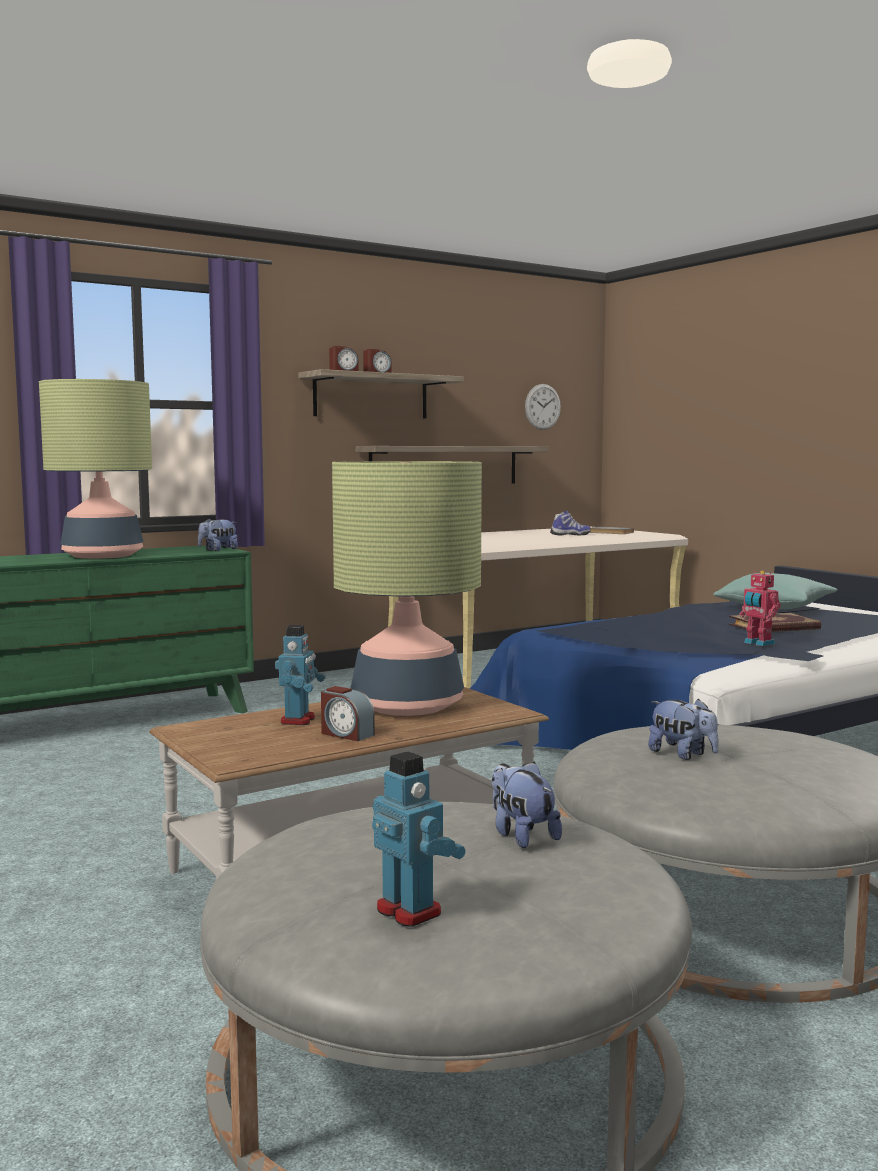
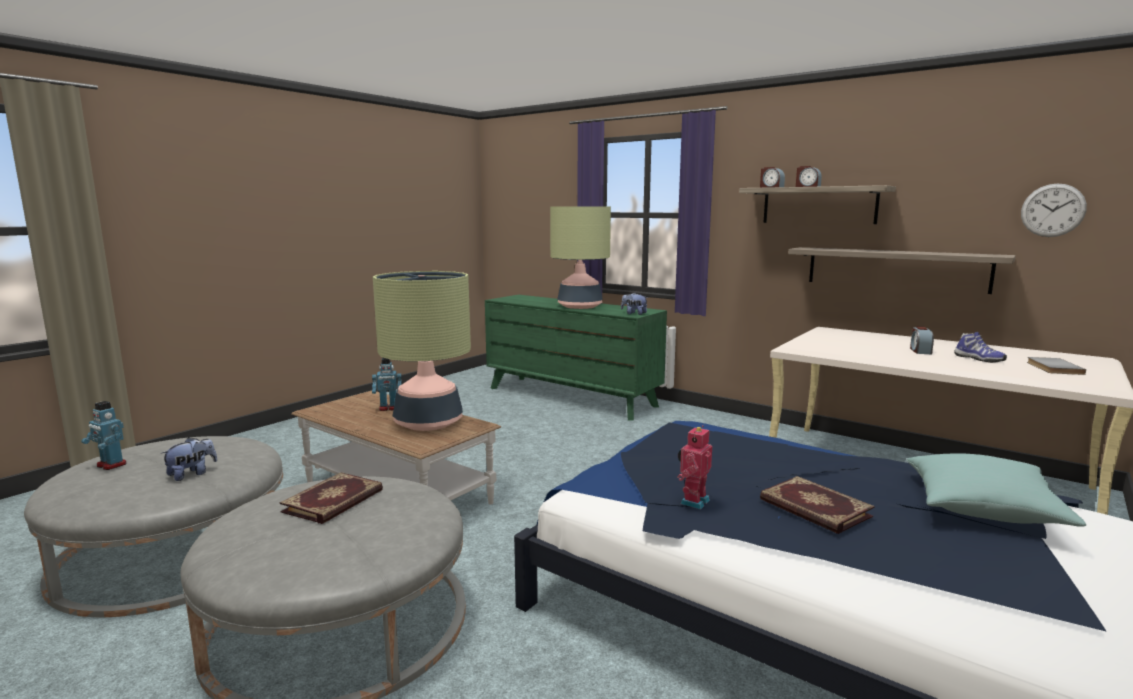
camera: 70 degrees right, 5 degrees up
(346, 734) = (362, 420): alarm clock -> alarm clock (920, 351)
(410, 911) = (111, 465): toy robot -> toy robot turned 90 degrees clockwise
(682, 754) = (334, 501): plush toy -> book

